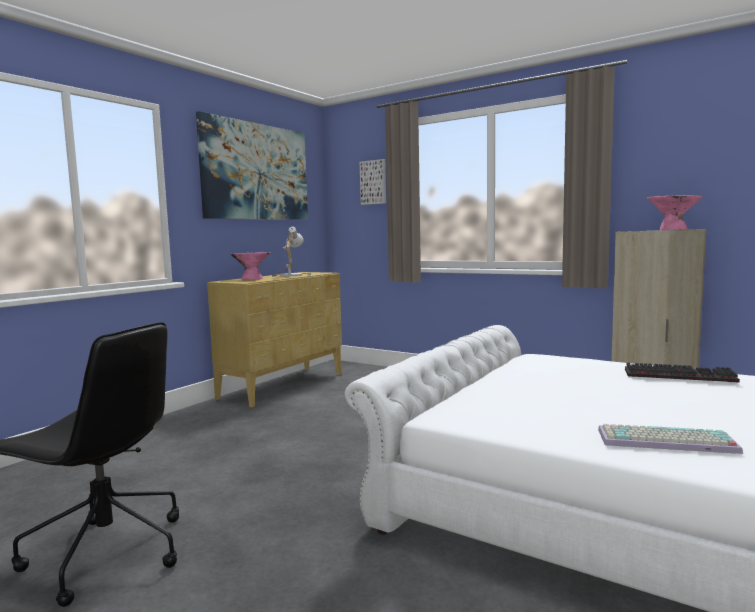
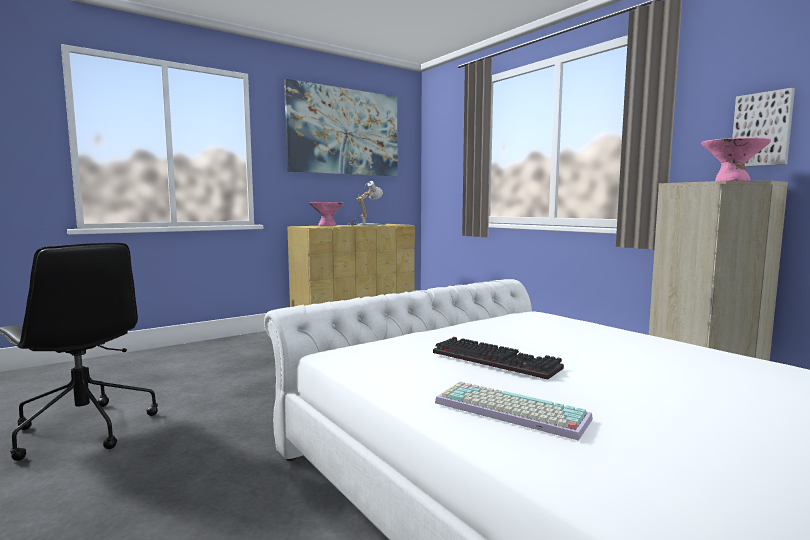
camera: 20 degrees right, 0 degrees up
(374, 182) = (457, 140): picture -> picture (762, 129)
(680, 375) = (661, 348): keyboard -> keyboard (498, 360)

